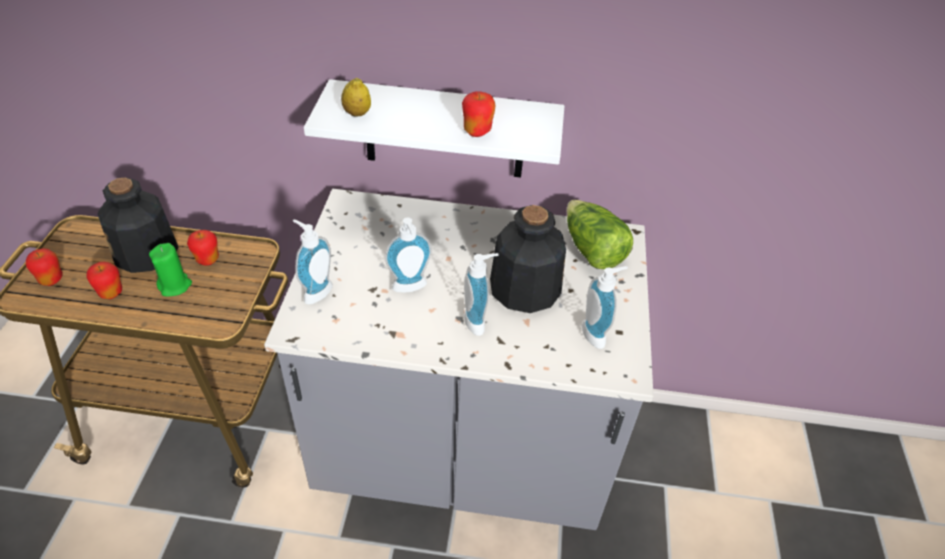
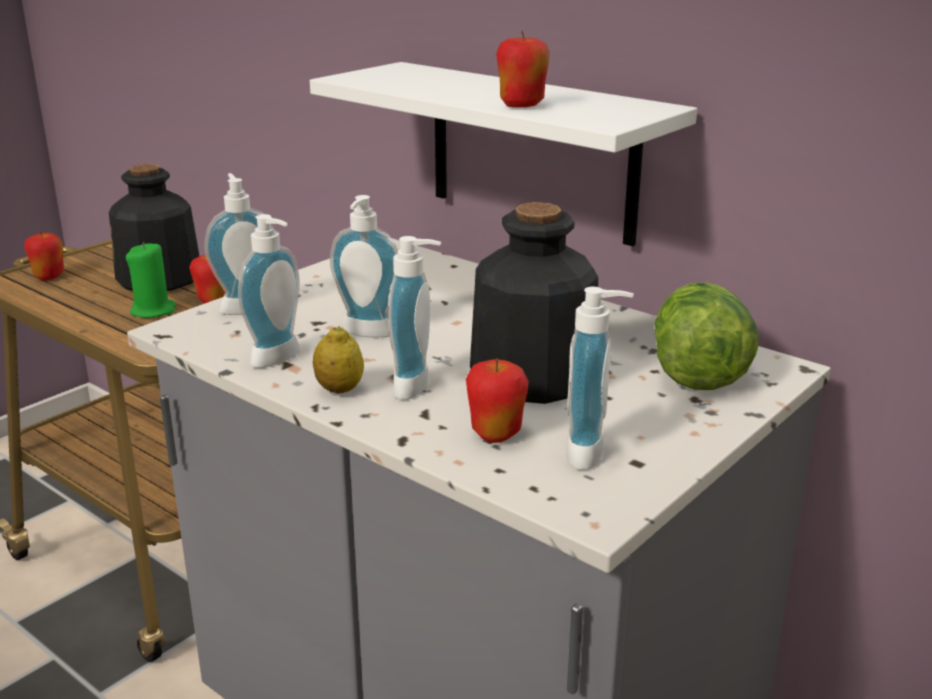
camera: 35 degrees right, 20 degrees down
(111, 293) = (86, 300): apple -> apple (496, 434)
(357, 114) = (387, 79): lemon -> lemon (339, 389)
(385, 330) = (280, 359): none -> soap dispenser

